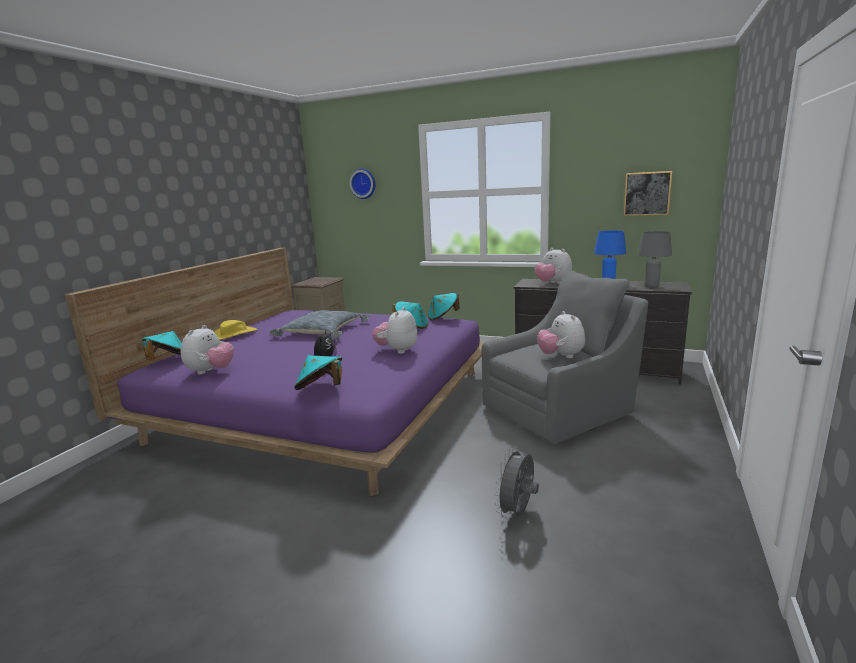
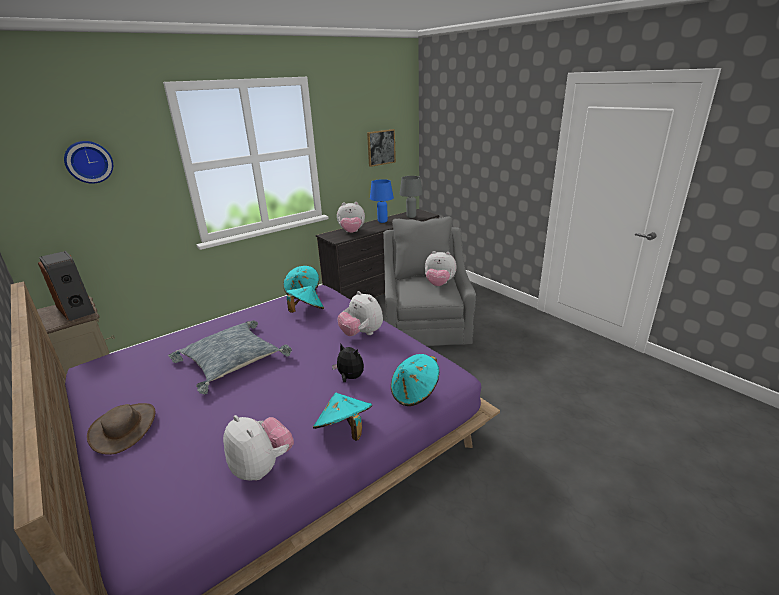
camera: 60 degrees left, 10 degrees up
(168, 360) = (148, 510): turquoise hat -> turquoise hat (344, 431)
(234, 334) = (124, 428): yellow hat -> brown hat
(324, 281) = (77, 309): none -> speaker
(517, 513) = (534, 388): grey fan -> none

